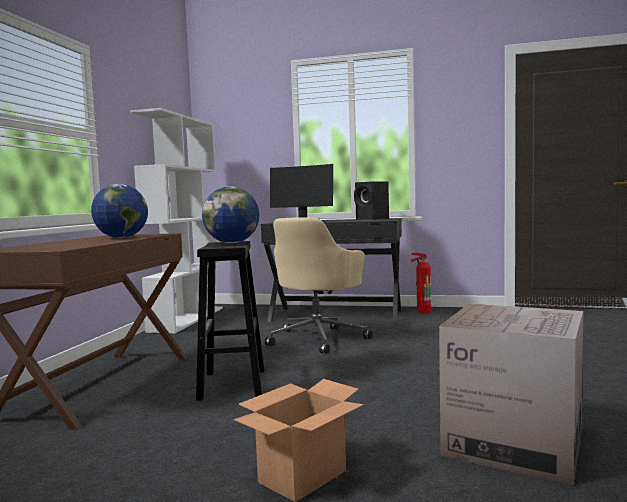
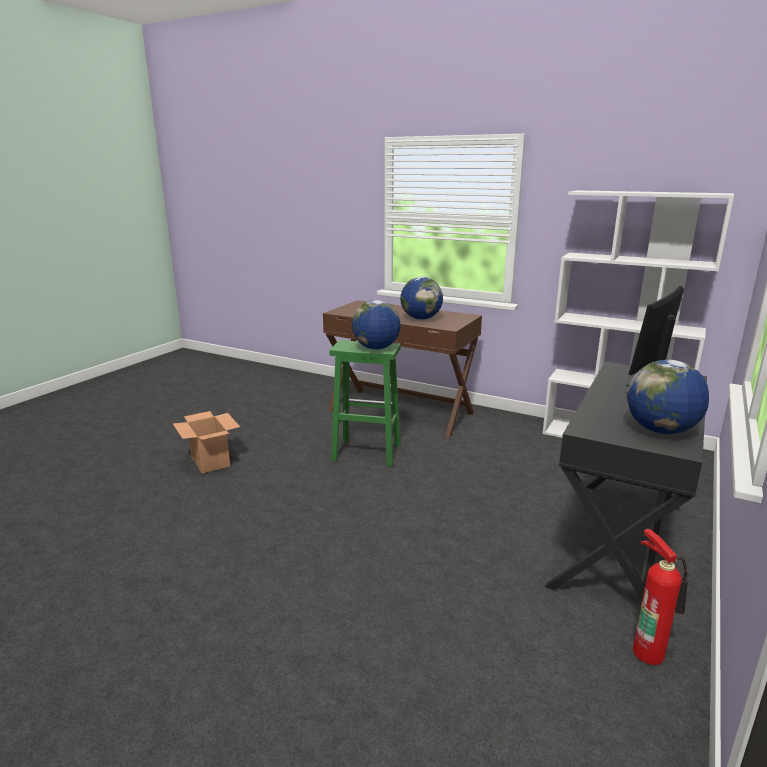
camera: 105 degrees right, 15 degrees up
(233, 385) = (365, 452): black stool -> green stool
(318, 338) = (487, 507): beige office chair -> none
(373, 219) = (660, 430): black speaker -> globe
(514, 443) = (160, 539): cardboard box -> none

